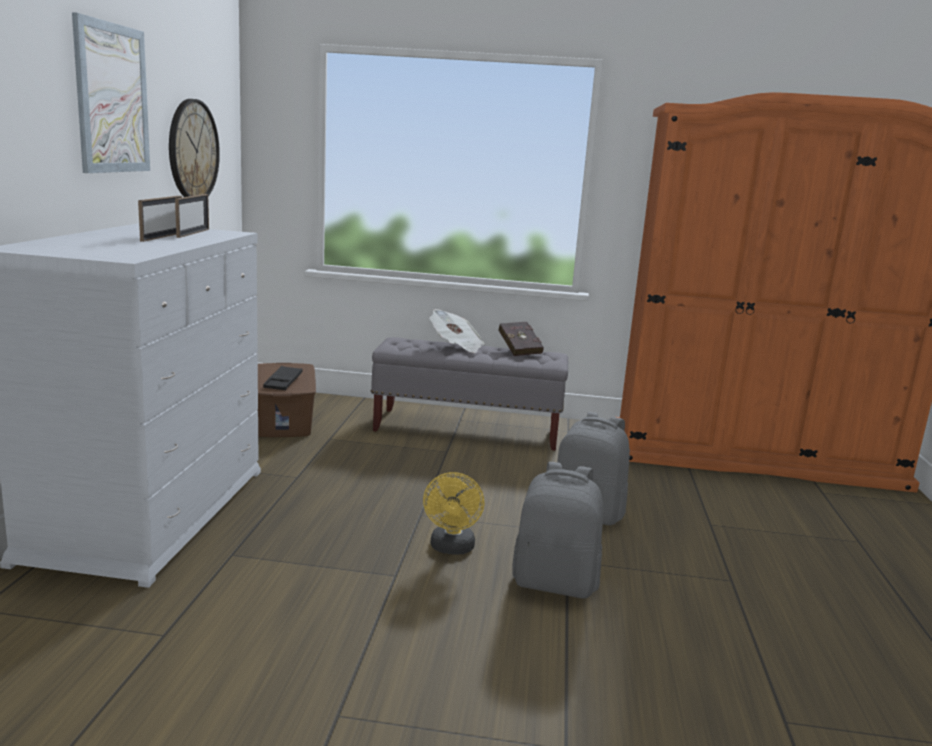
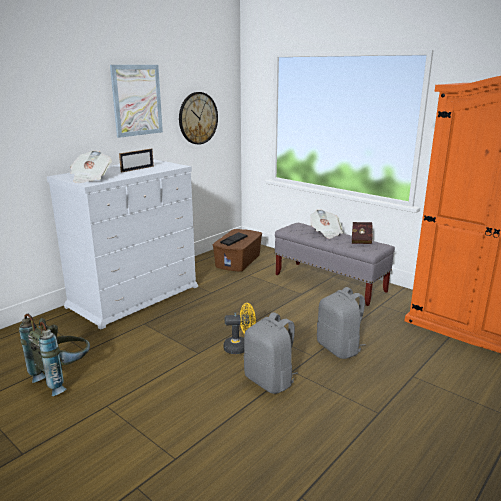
camera: 35 degrees right, 5 degrees up
(102, 251) = (90, 178): none -> newspaper
(177, 699) = (63, 378): none -> grey backpack
(193, 233) = (158, 166): picture frame -> none
(452, 549) = (240, 347): yellow fan -> yellow fan turned 135 degrees counterclockwise

